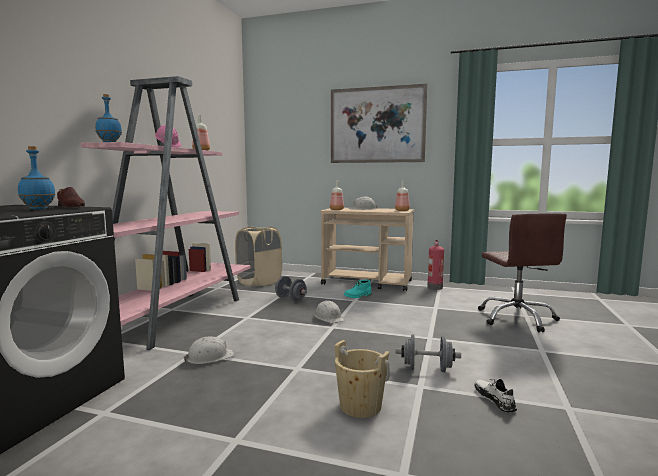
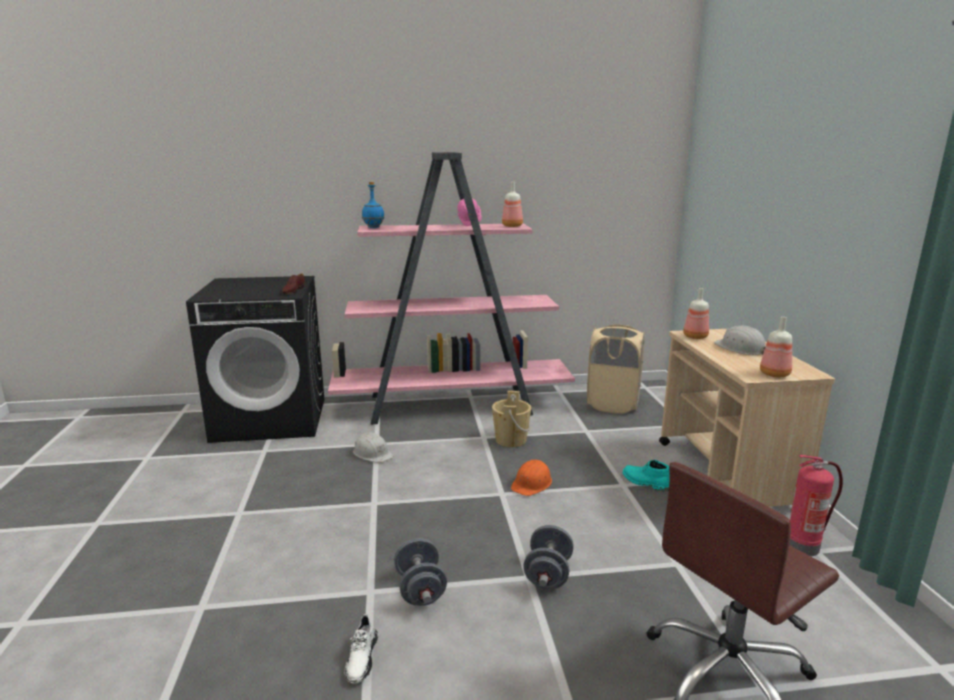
camera: 65 degrees right, 10 degrees up
(38, 209) = (270, 290): blue bottle -> none
(290, 299) = (573, 441): grey dumbbell -> grey dumbbell (548, 574)
(329, 317) = (532, 483): white hard hat -> orange hard hat
(360, 406) = (310, 559): beige bucket -> beige bucket (511, 440)
(377, 125) = (821, 189): picture -> none
(494, 399) = (361, 658): white shoe -> white shoe turned 135 degrees clockwise

